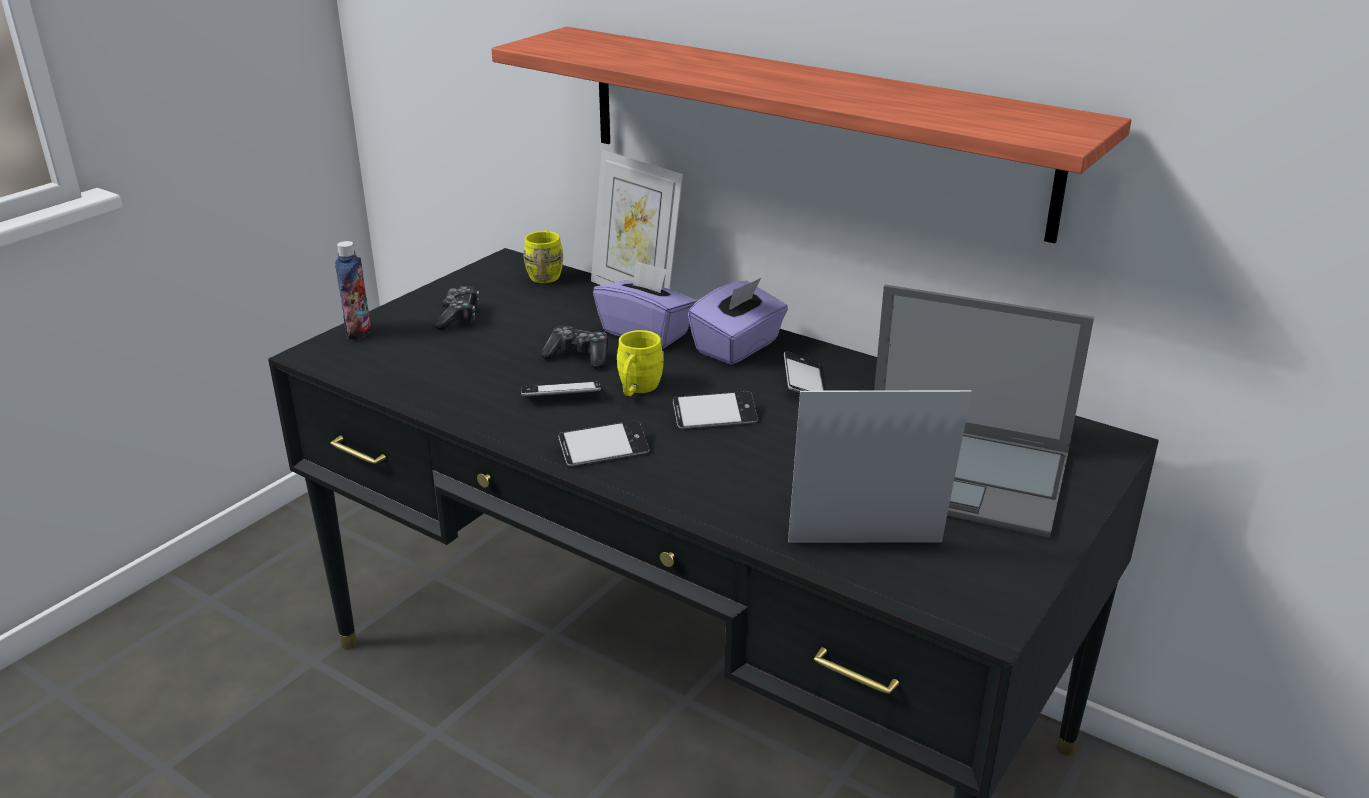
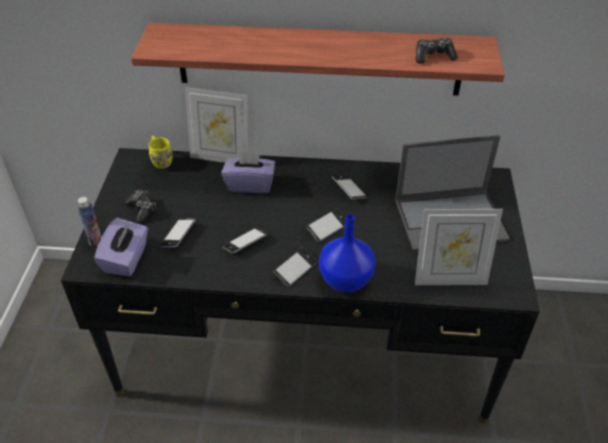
camera: 30 degrees left, 15 degrees up
(475, 358) = (178, 235): none -> phone
(578, 356) = (230, 213): game controller -> game controller (433, 56)
(637, 390) = (278, 224): yellow mug -> none
(669, 490) = (344, 281): none -> blue vase
(738, 347) = (301, 178): purple tissue box -> purple tissue box (126, 259)
(867, 551) = (449, 279): picture frame -> picture frame turned 150 degrees counterclockwise

